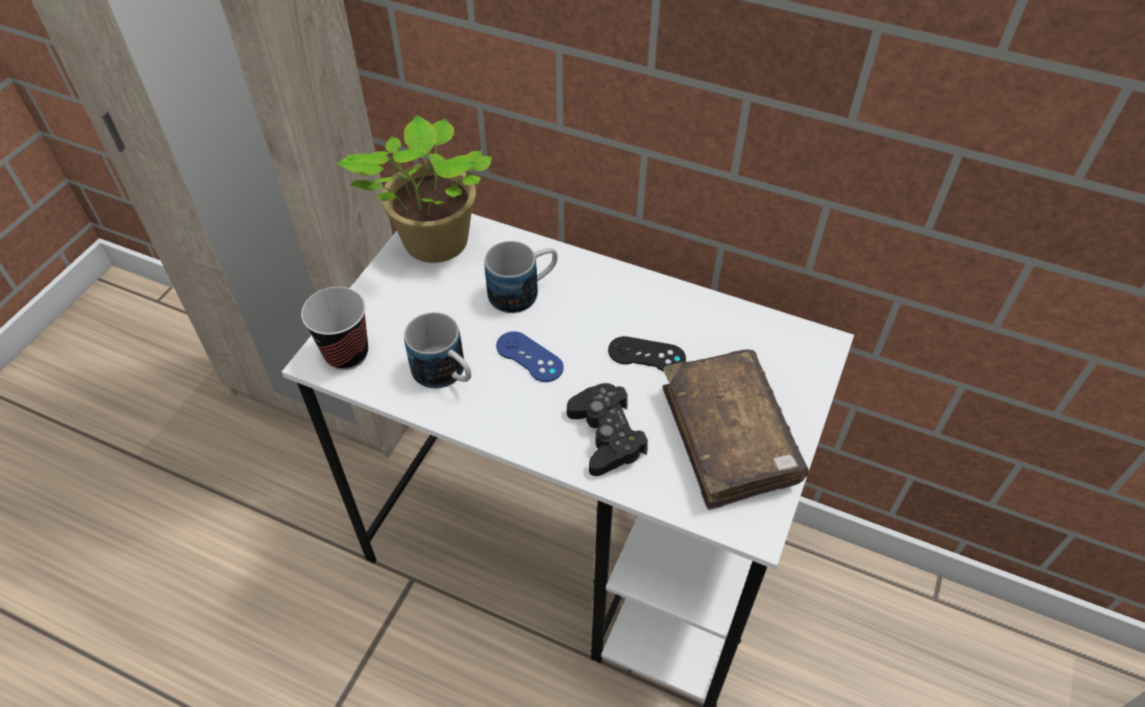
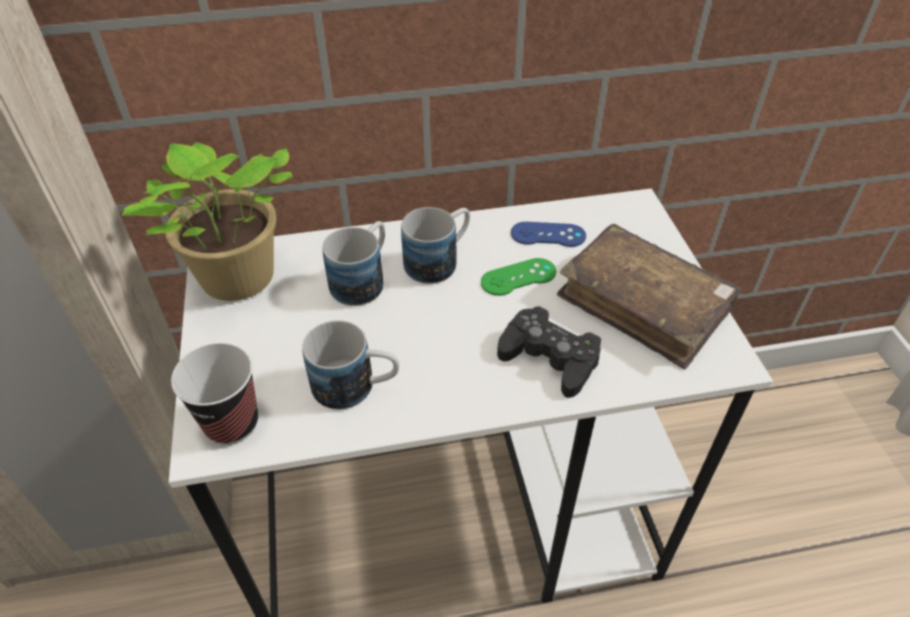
camera: 35 degrees left, 5 degrees down
(529, 357) = (420, 330): blue game controller -> blue game controller (548, 235)
(596, 306) = (439, 260): none -> mug
(646, 355) = (518, 277): black game controller -> green game controller

